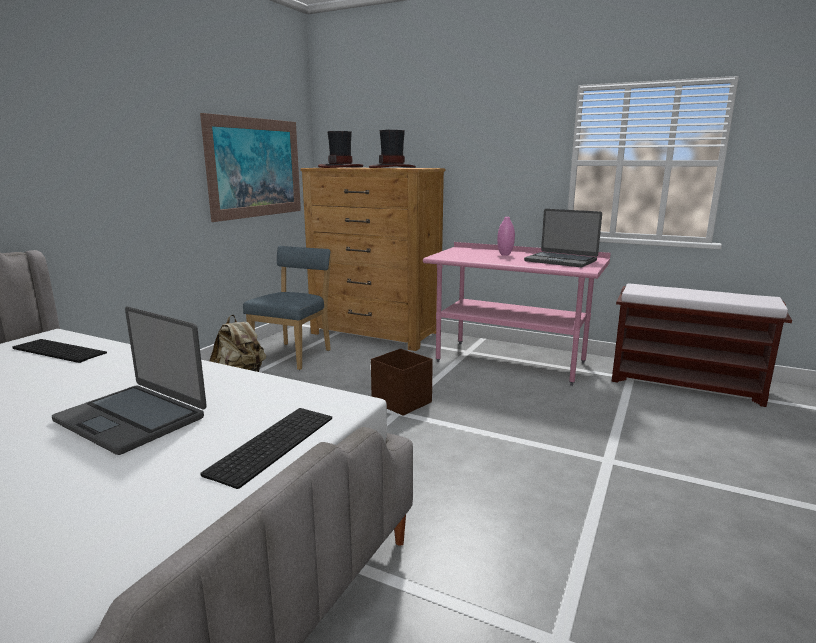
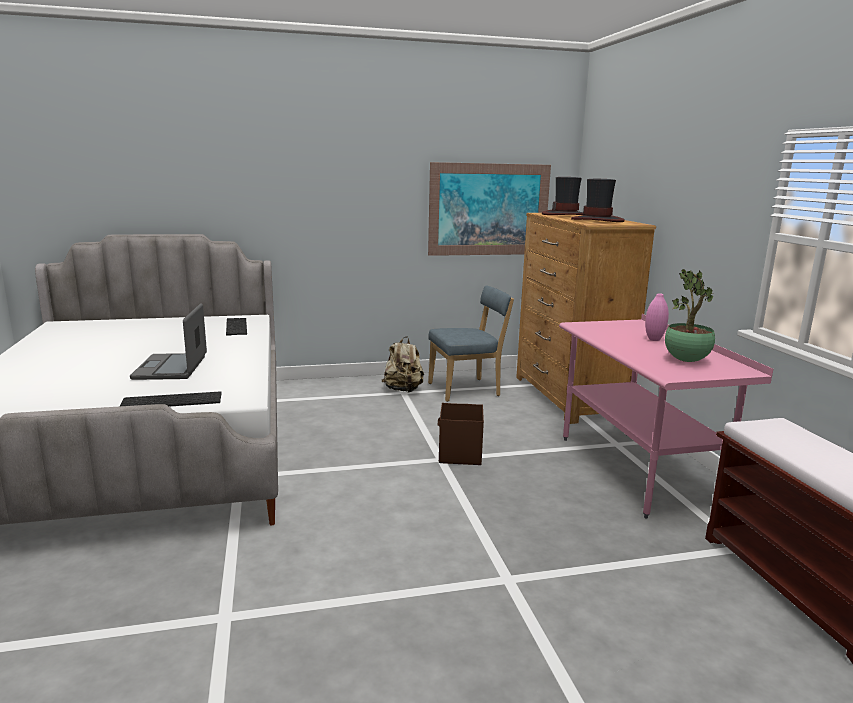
camera: 50 degrees right, 0 degrees up
(561, 261) = (687, 361): laptop -> potted plant

